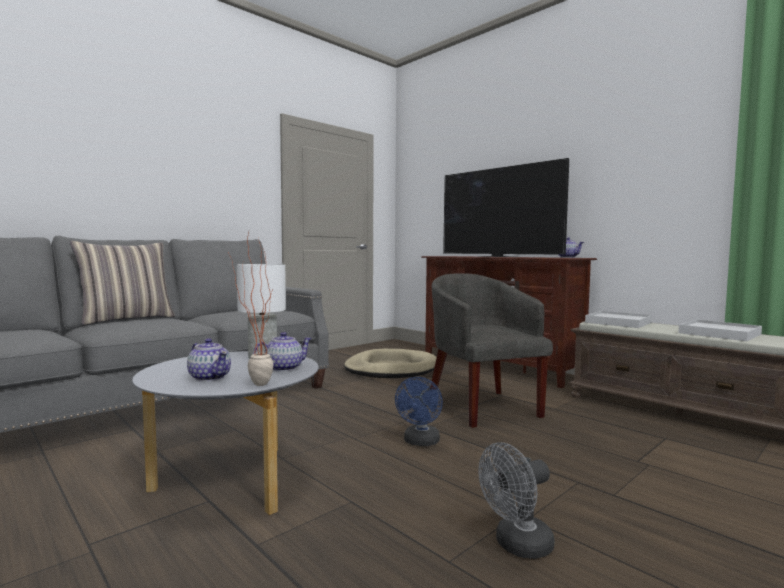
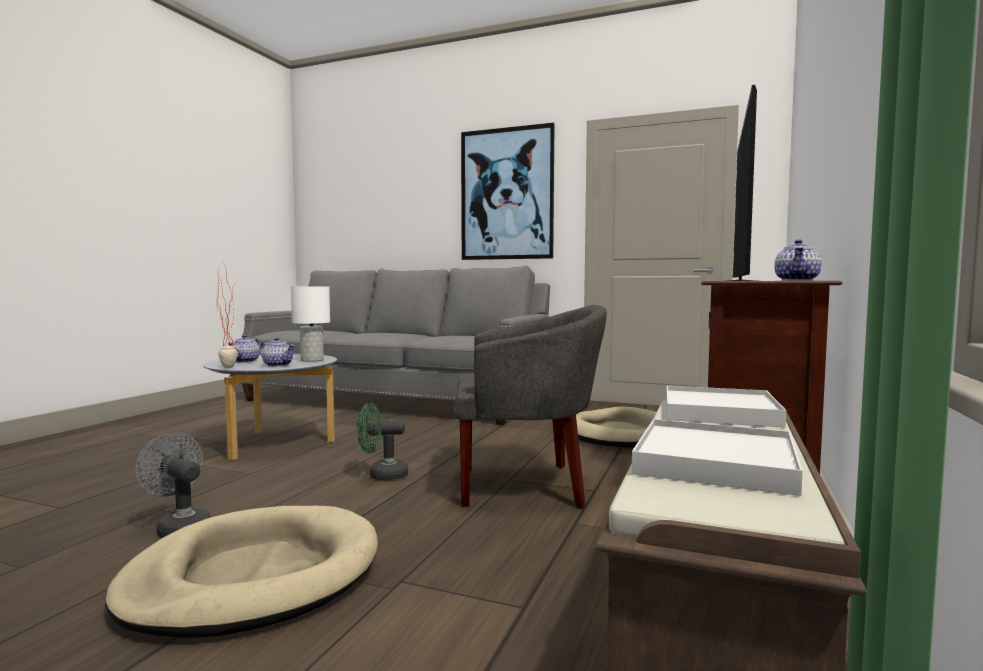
camera: 65 degrees right, 0 degrees up
(127, 319) = (397, 332): pillow -> none
(209, 164) = (507, 194): none -> picture
(420, 442) = (382, 475): blue fan -> green fan
(482, 407) = (526, 486): grey armchair -> grey armchair turned 45 degrees clockwise
(635, 508) = (254, 576): none -> beige dog bed

